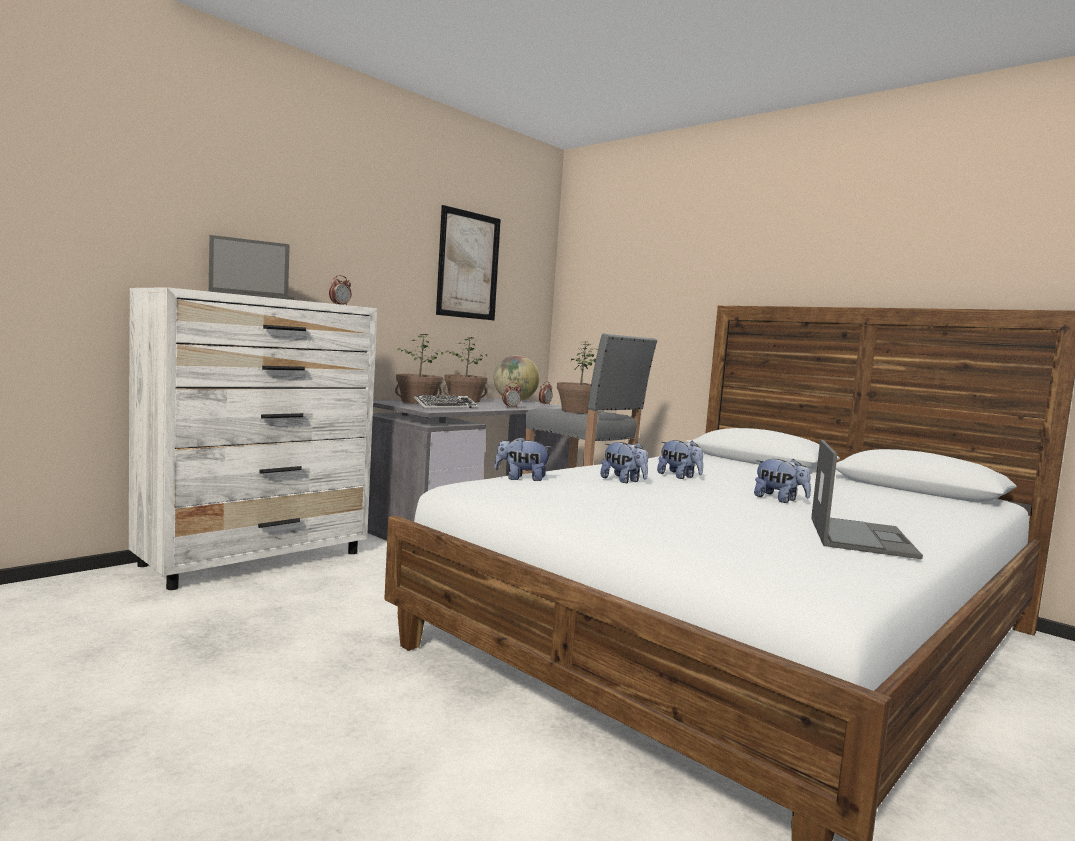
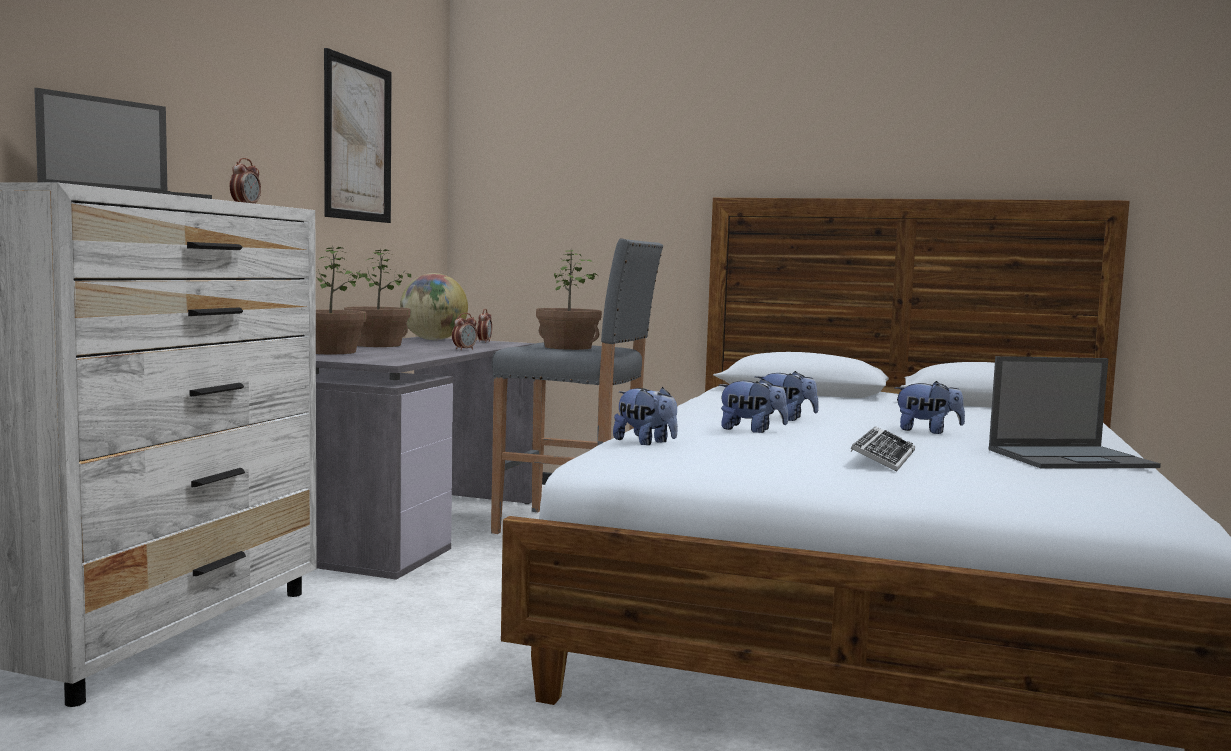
camera: 25 degrees left, 0 degrees up
(446, 407) = (389, 356): keyboard -> keyboard (882, 457)
(521, 479) = (646, 443): plush toy -> plush toy turned 120 degrees counterclockwise
(860, 537) = (1072, 458): laptop -> laptop turned 90 degrees clockwise

